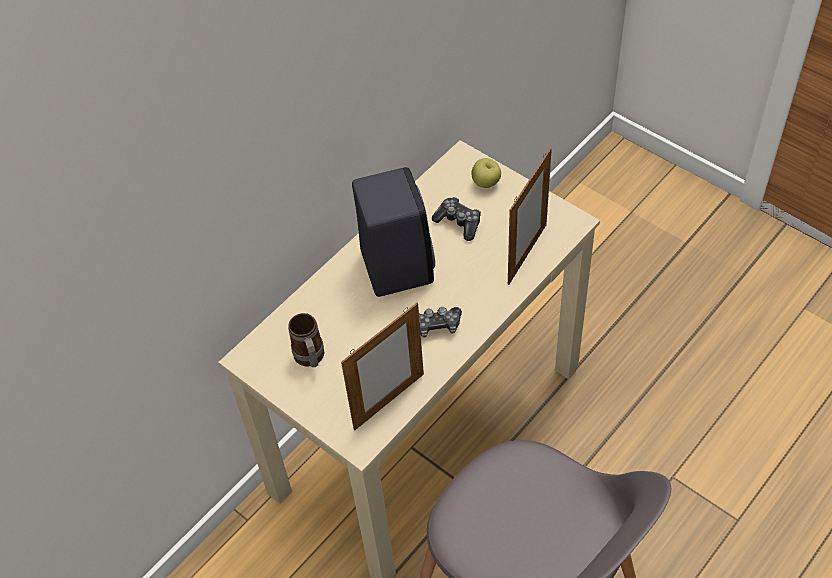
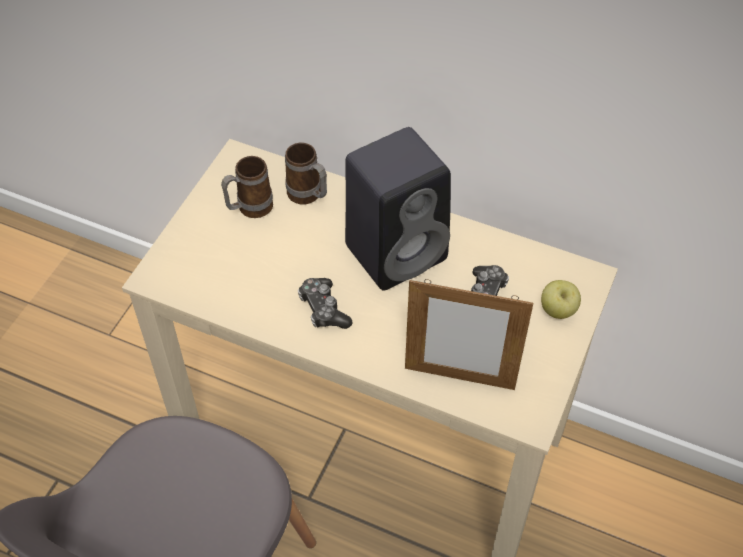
camera: 70 degrees right, 0 degrees up
(314, 314) = (308, 197): none -> mug
(389, 401) = (211, 289): picture frame -> none

